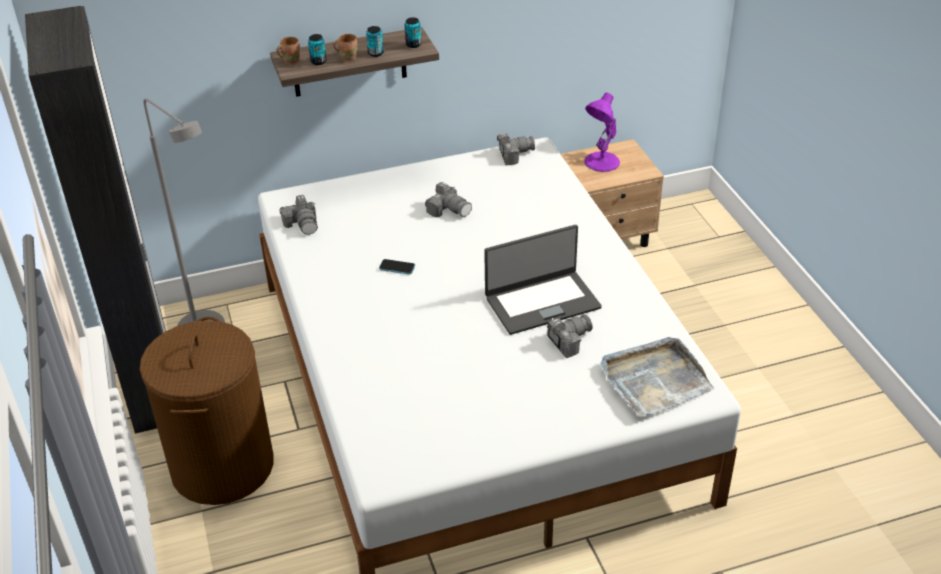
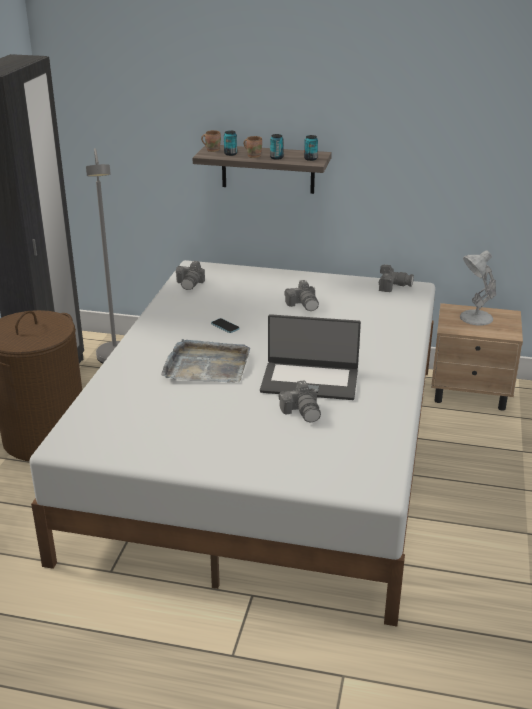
camera: 30 degrees right, 10 degrees down
(568, 340) = (302, 411): camera -> camera turned 75 degrees clockwise
(601, 163) = (474, 318): purple table lamp -> white table lamp
(654, 380) = (345, 463): grey tray -> grey tray (206, 365)

